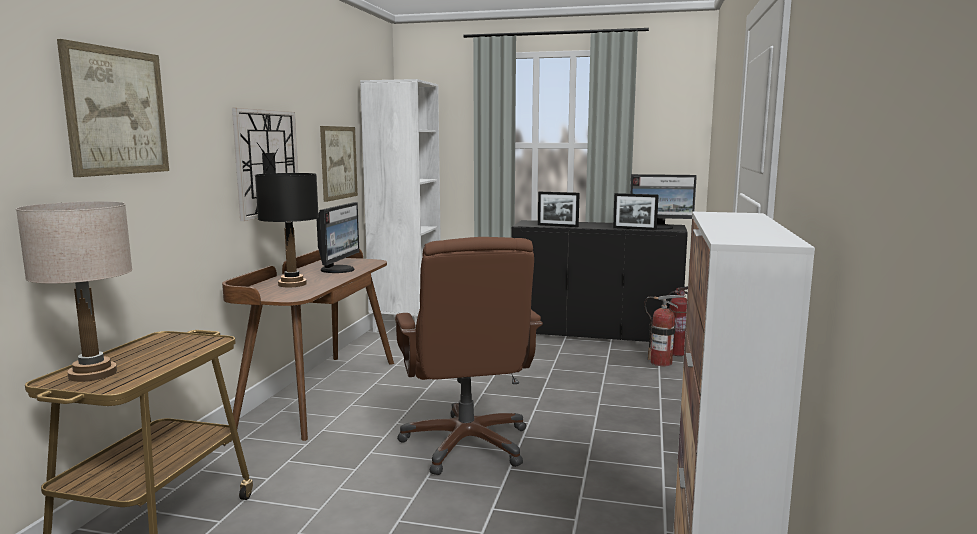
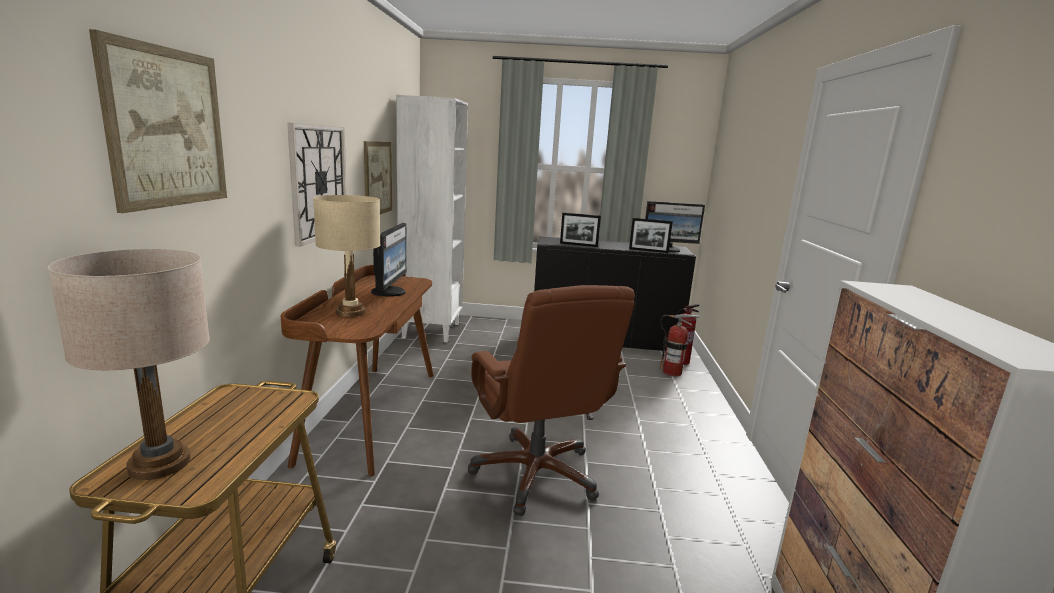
camera: 10 degrees left, 5 degrees up
(292, 284) = (350, 312): black table lamp -> beige table lamp

